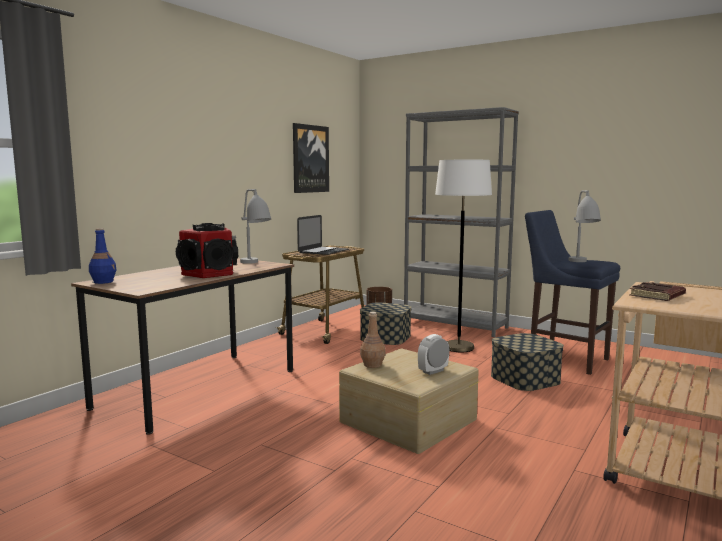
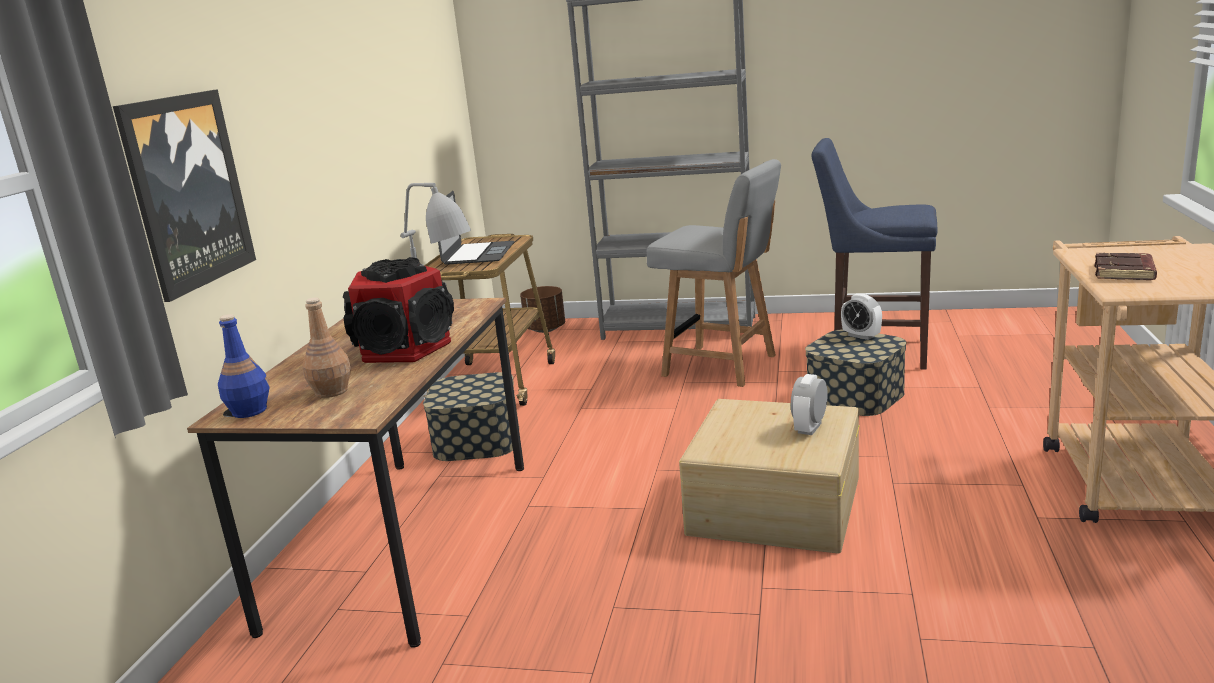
camera: 20 degrees left, 10 degrees up
(310, 159) = (411, 93): picture -> picture (187, 191)
(372, 365) = (716, 439): brown bottle -> brown bottle (331, 392)
(385, 337) = (601, 372): storage box -> storage box (477, 440)
(458, 347) = (722, 366): white floor lamp -> grey chair
(537, 338) = (861, 336): none -> alarm clock
(581, 263) = (899, 216): grey table lamp -> none

